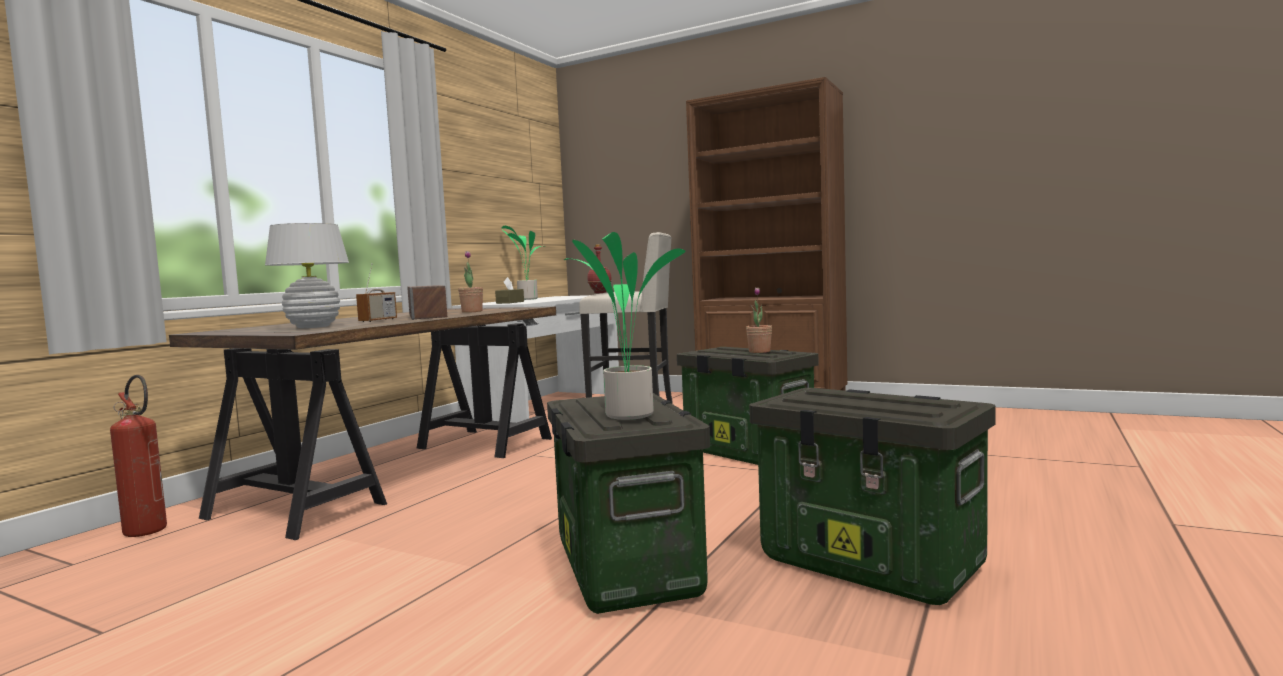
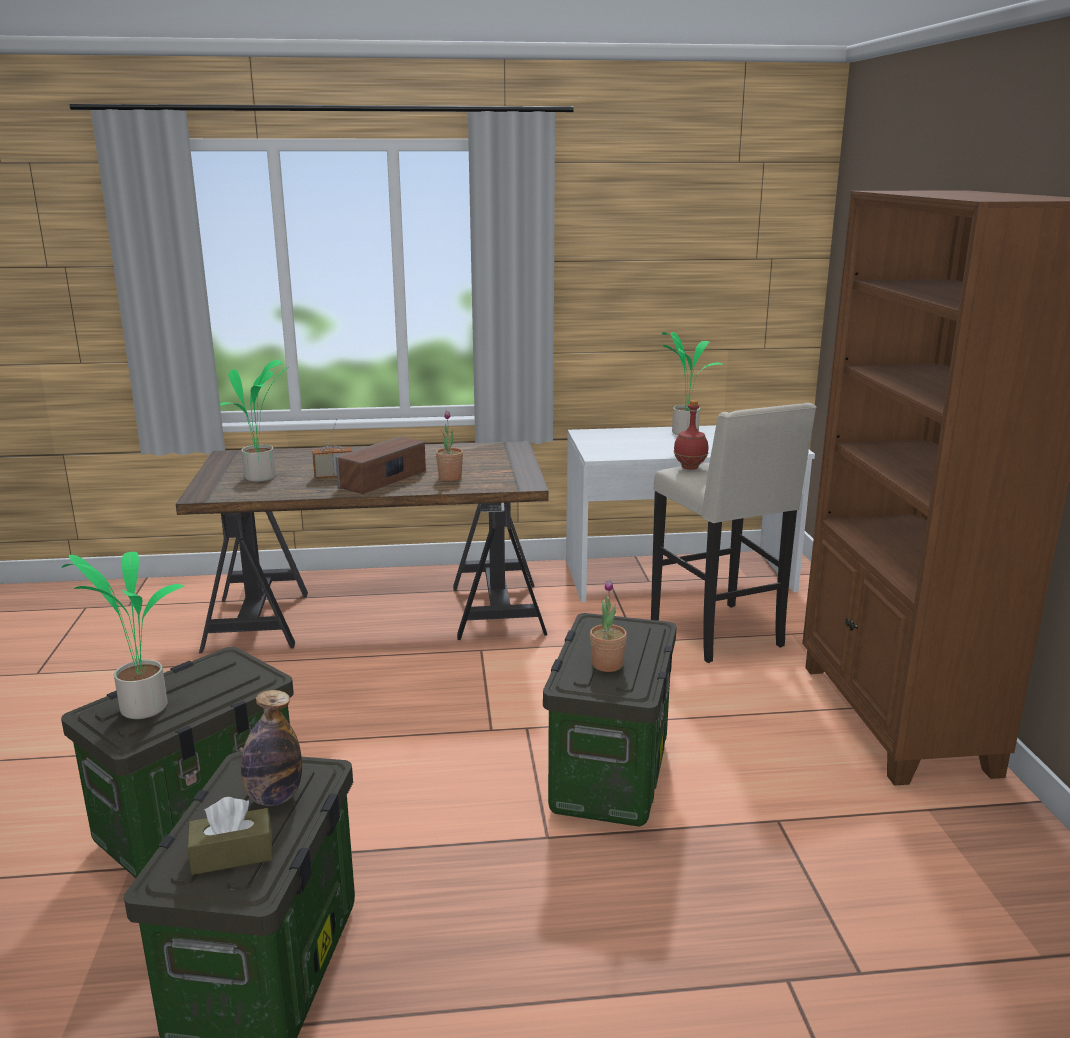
camera: 55 degrees right, 15 degrees up
(149, 532) = (189, 596): fire extinguisher -> none
(313, 327) = (262, 477): white table lamp -> potted plant
(510, 302) = (611, 445): brown tissue box -> brown tissue box (232, 854)
(842, 395) = (274, 797): none -> bottle

